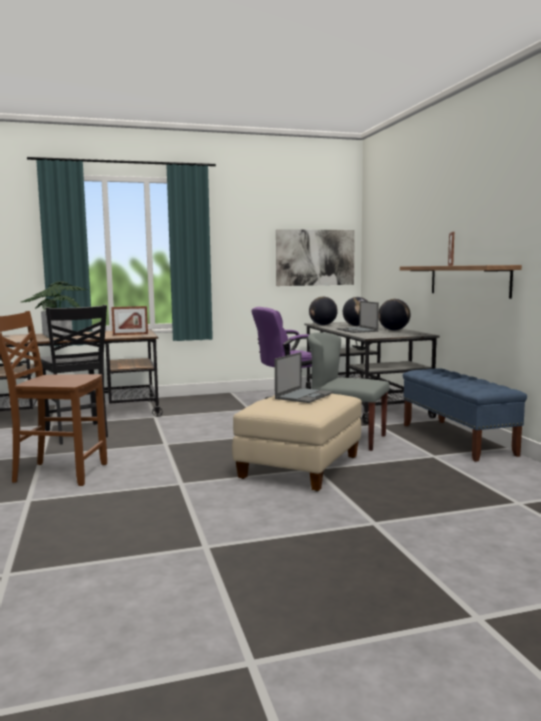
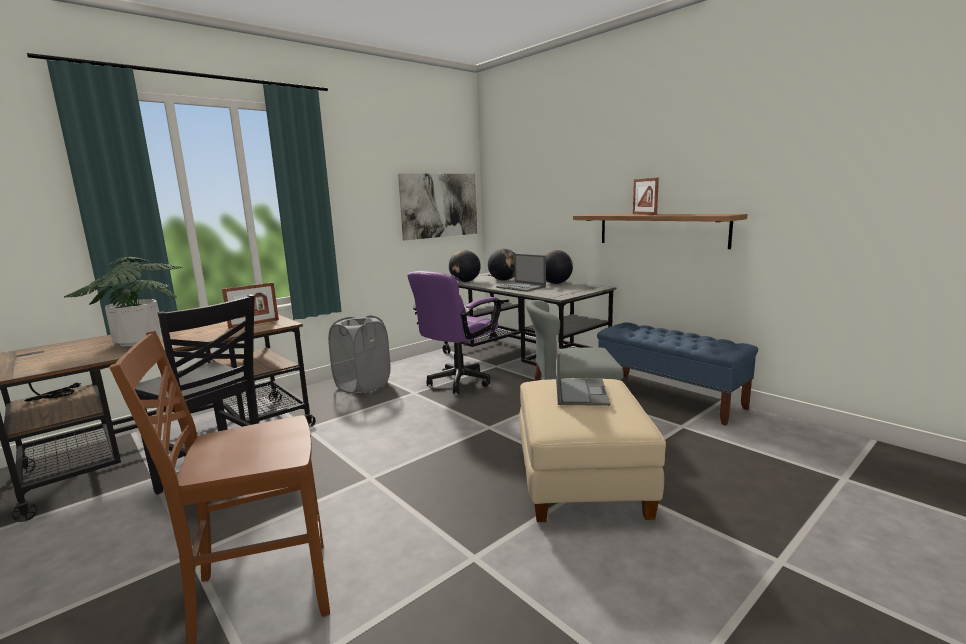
camera: 25 degrees left, 5 degrees up
(218, 401) = (363, 386): none -> grey laundry basket

